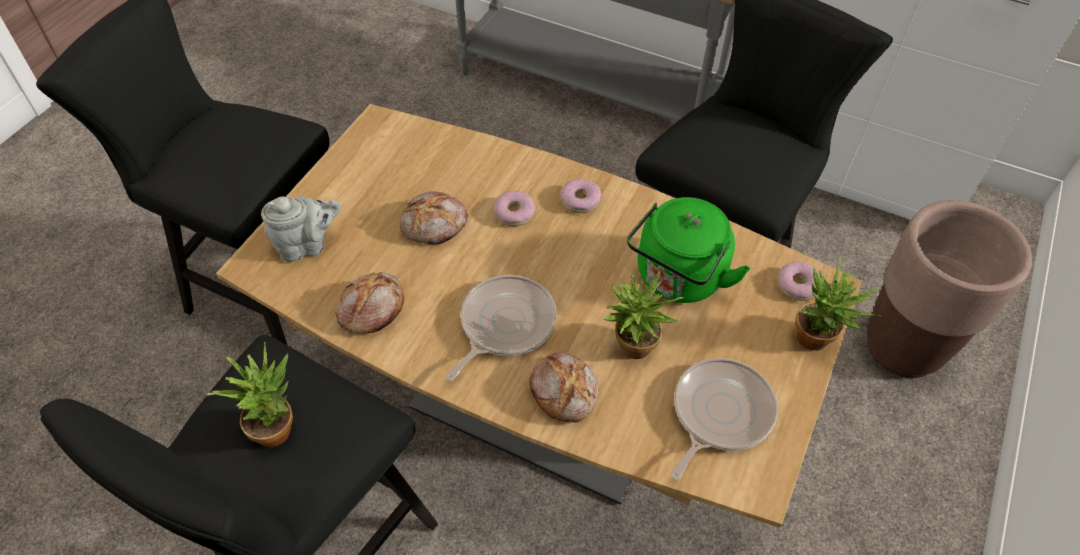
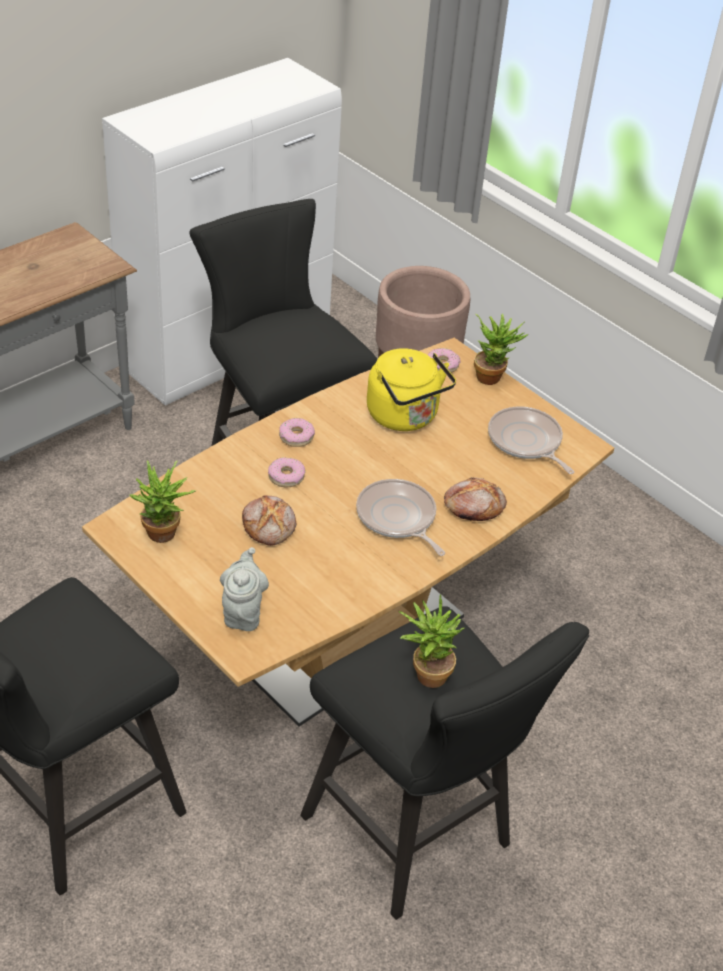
camera: 70 degrees left, 10 degrees down
(370, 309) = (339, 589): bread -> none
(632, 350) = (455, 462): potted plant -> potted plant (164, 537)
(677, 279) = (405, 417): green kettle -> yellow kettle

